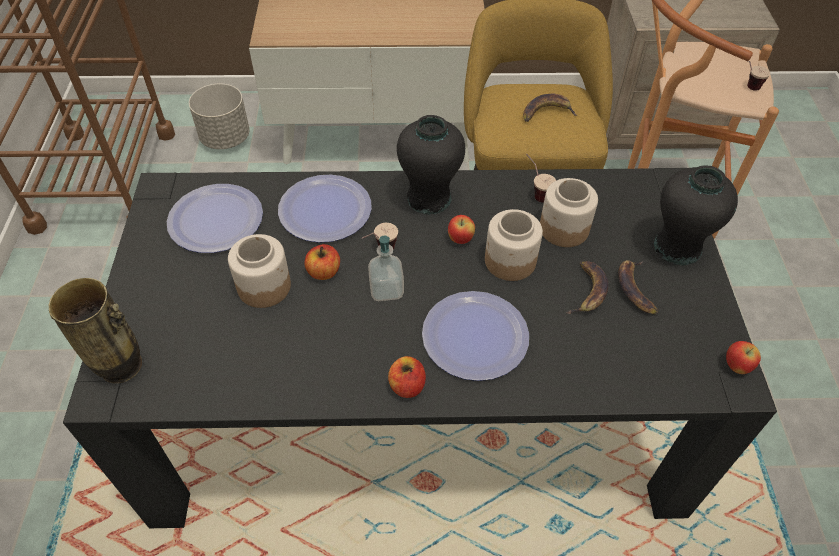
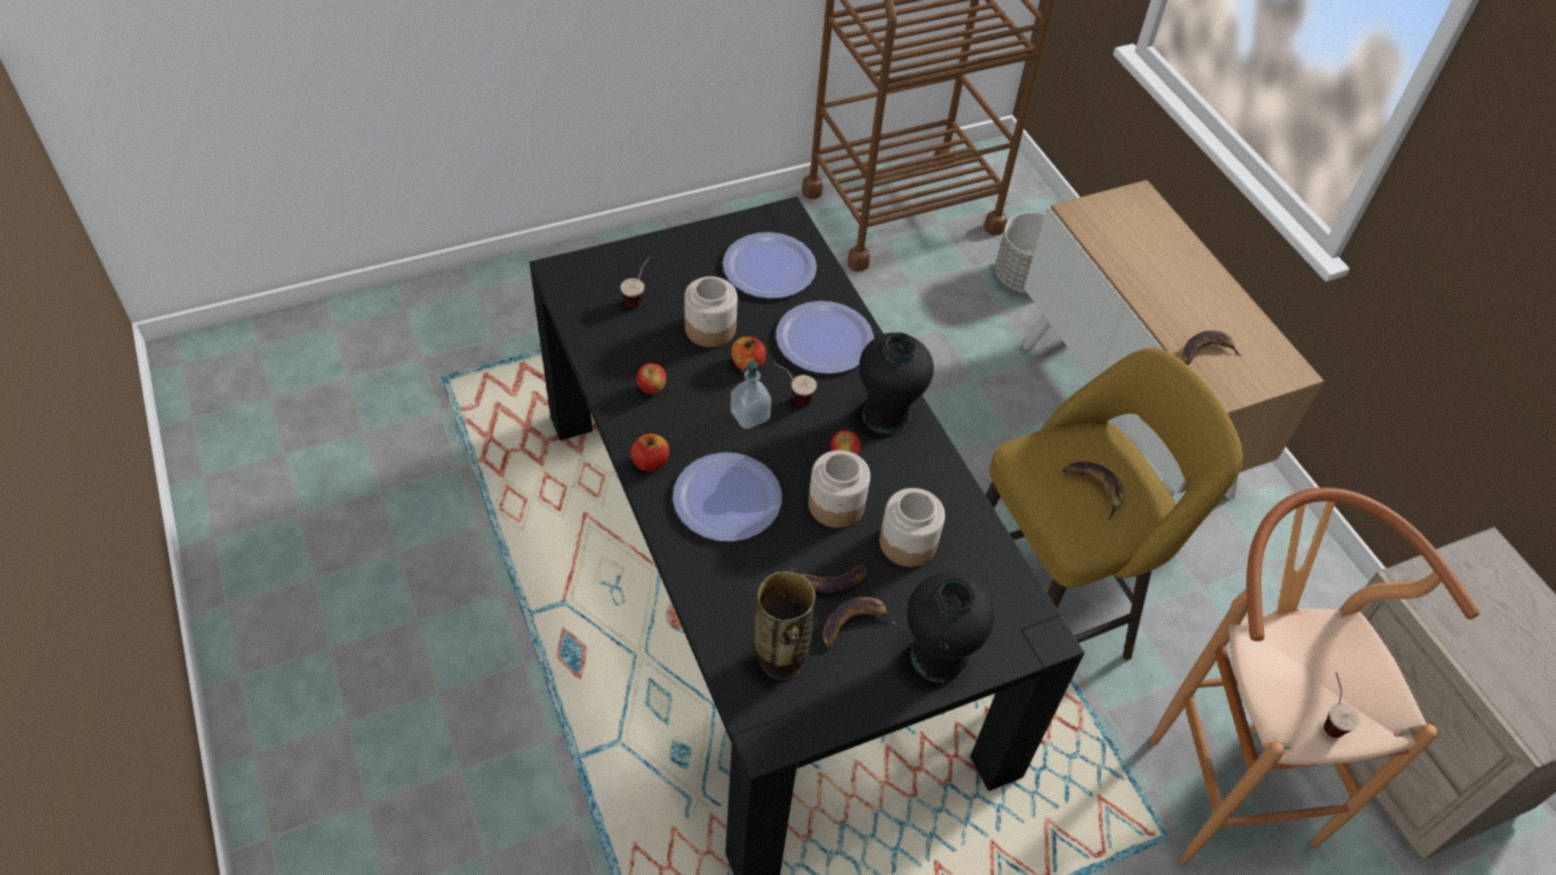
camera: 65 degrees right, 0 degrees up
(121, 367) = (589, 272): vase -> vase (780, 661)
(433, 29) = (1206, 351): none -> banana
(535, 192) = (949, 505): cup -> cup (638, 297)
(736, 366) = (792, 734): apple -> apple (652, 389)

